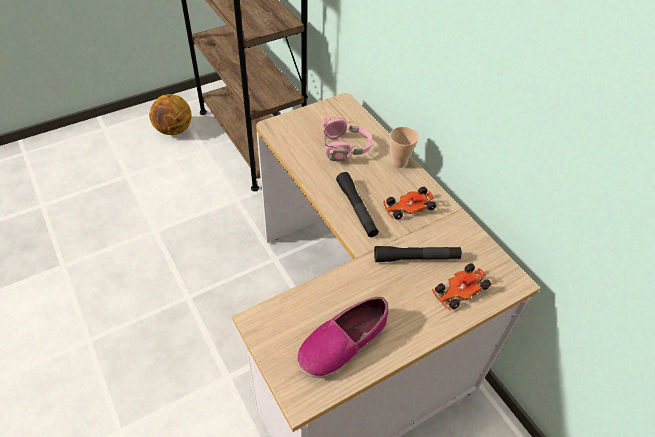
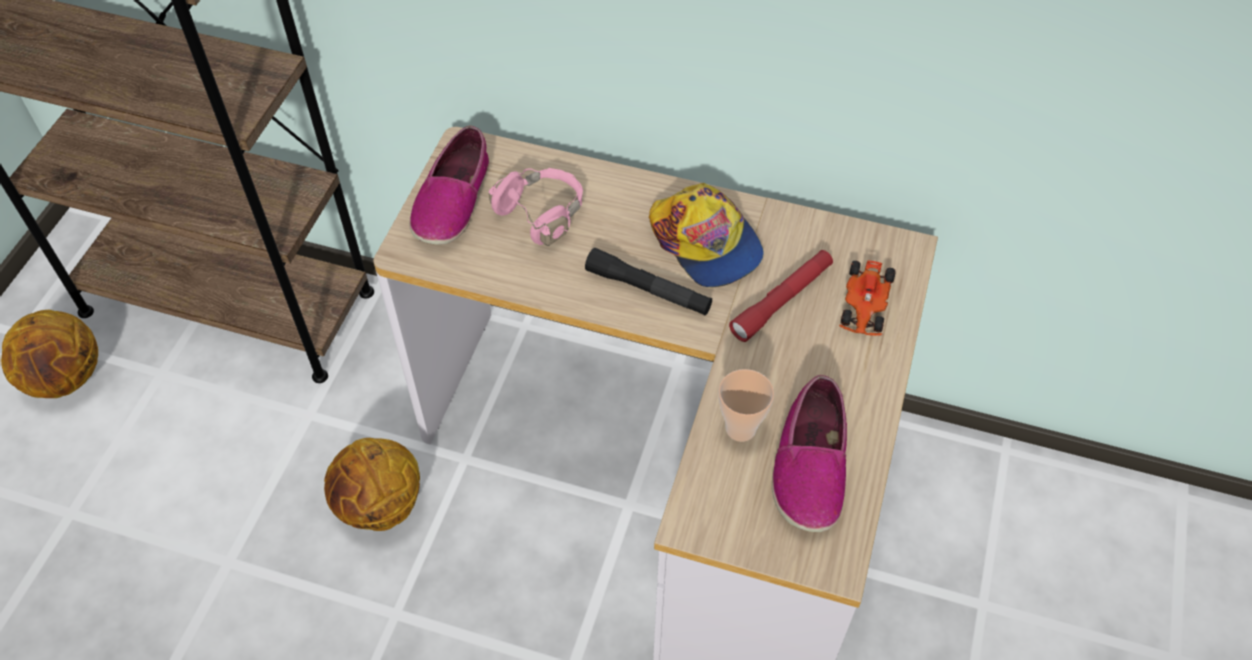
camera: 40 degrees left, 5 degrees up
(225, 252) = (380, 506): none -> basketball
(315, 120) = (452, 200): none -> shoe
(399, 162) = (631, 187): cup -> cup (740, 428)
(408, 207) = (706, 242): toy car -> cap
(416, 258) = (781, 301): black flashlight -> red flashlight

